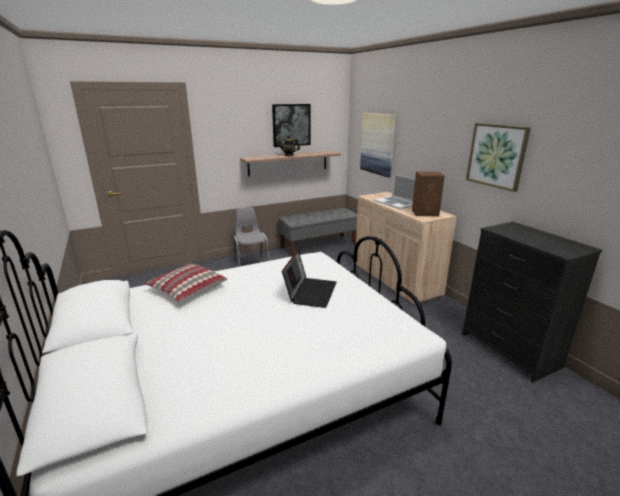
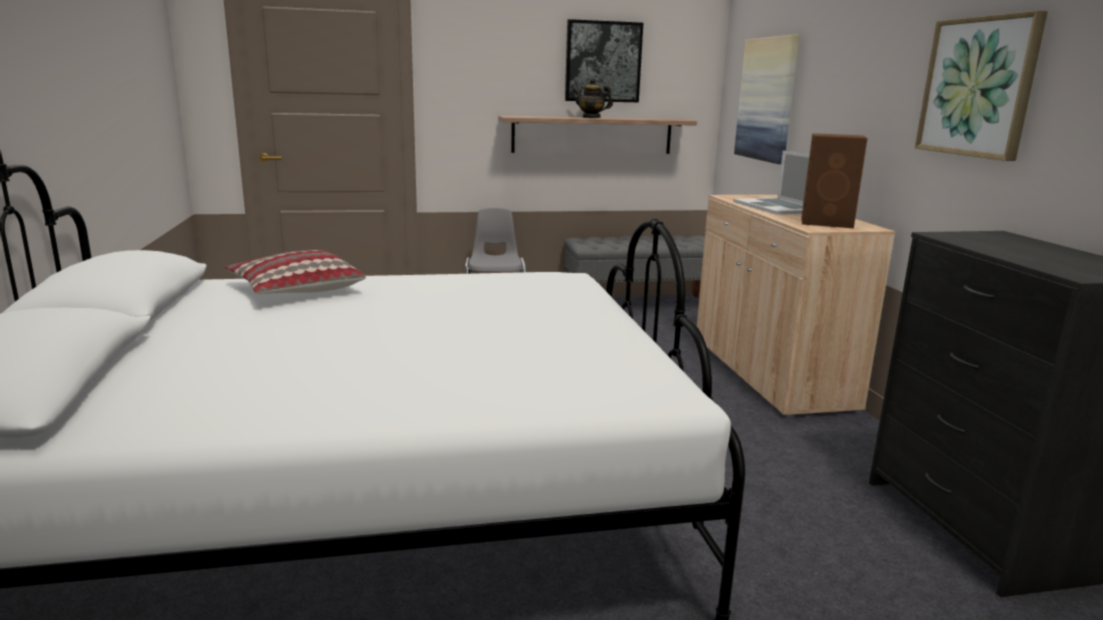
camera: 15 degrees right, 5 degrees down
(310, 292) = (509, 316): laptop -> none

